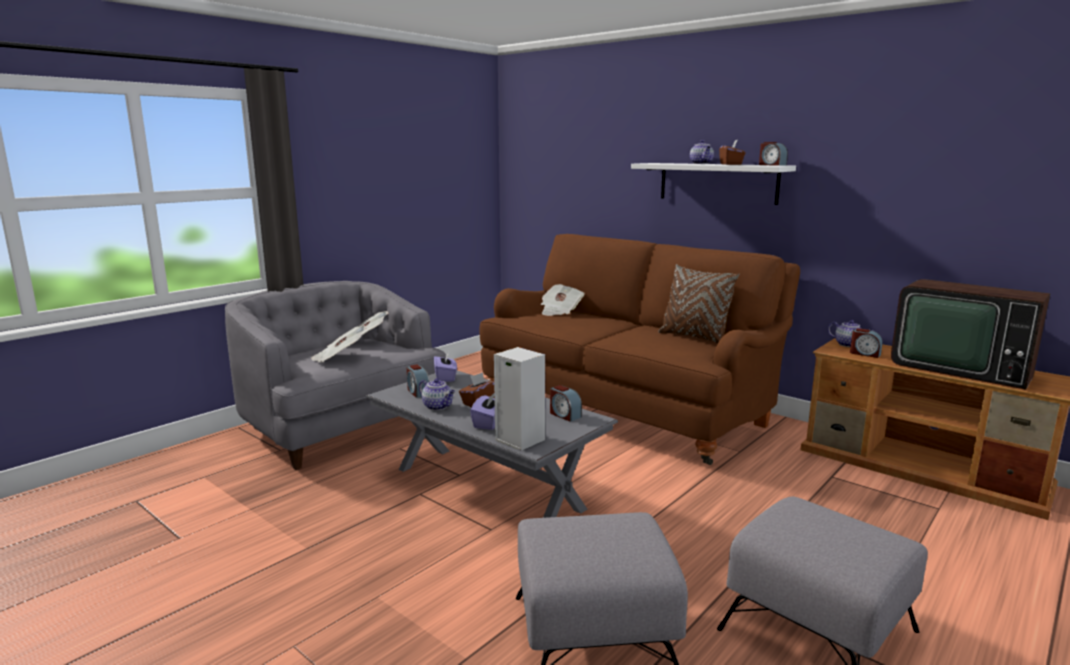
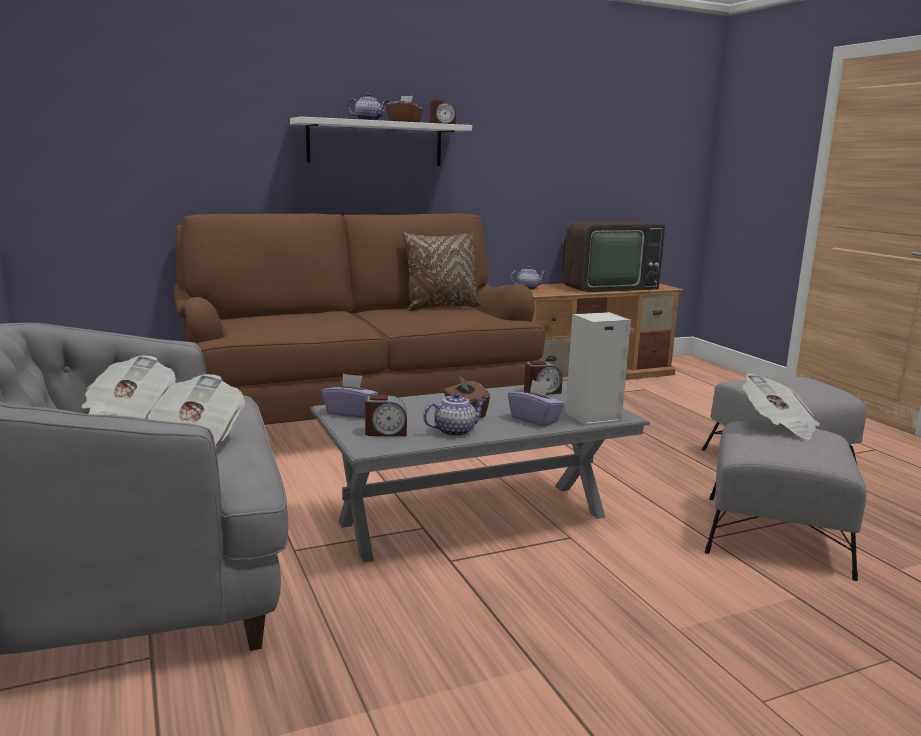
camera: 65 degrees left, 0 degrees up
(560, 311) = (261, 317): newspaper -> newspaper (778, 426)
(864, 354) = (554, 291): alarm clock -> none

